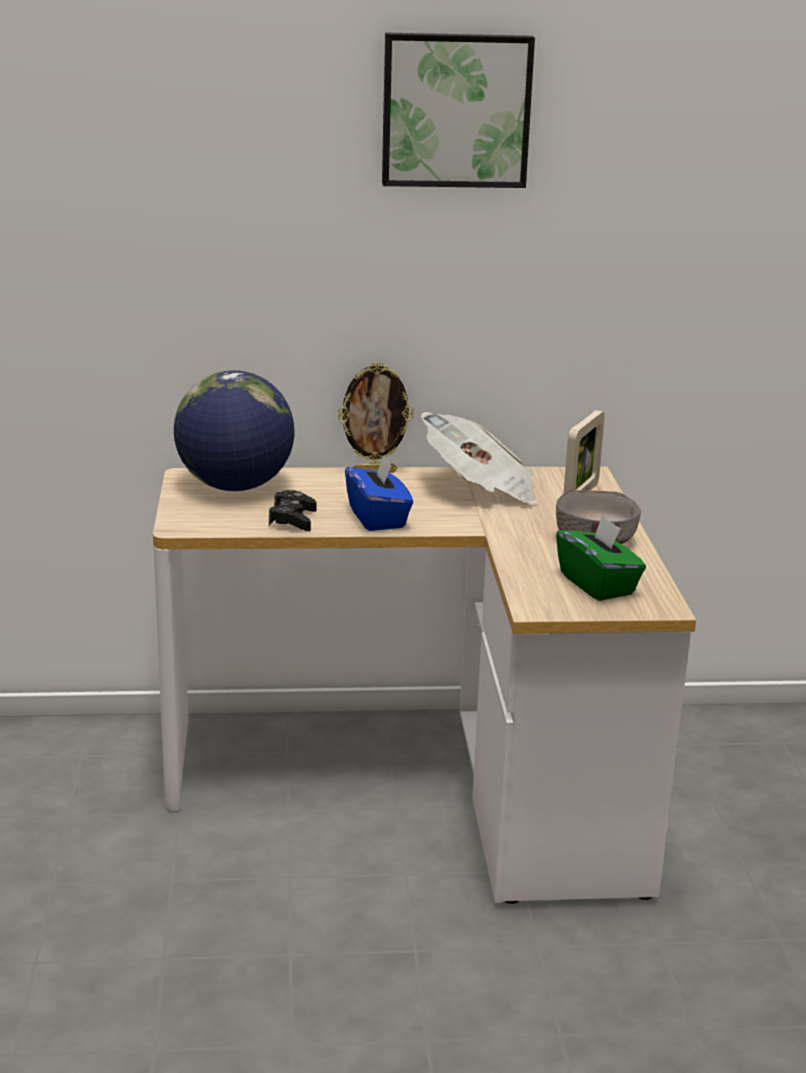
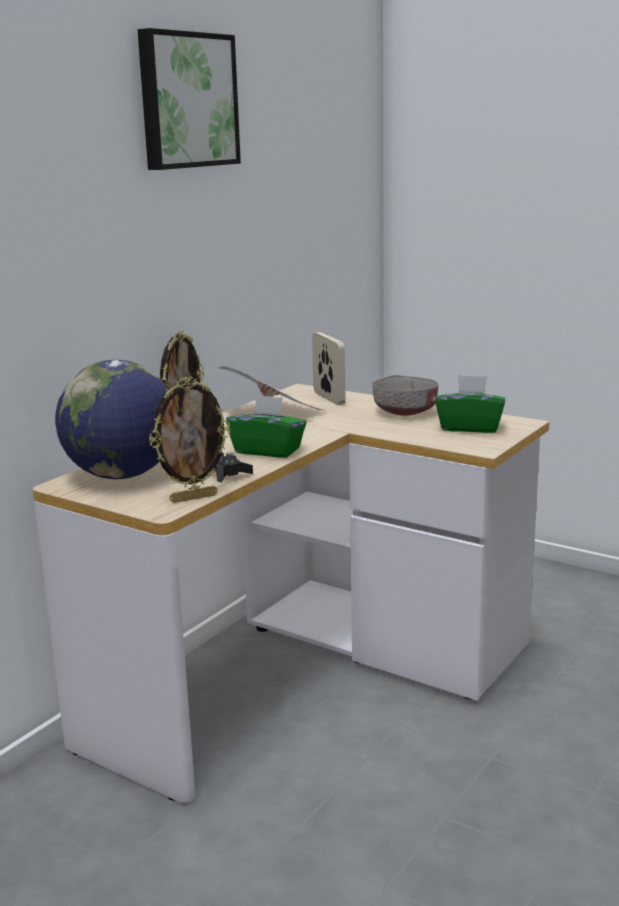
camera: 50 degrees left, 5 degrees down
(222, 528) = (193, 497): none -> picture frame
(378, 518) = (268, 450): blue tissue box -> green tissue box

